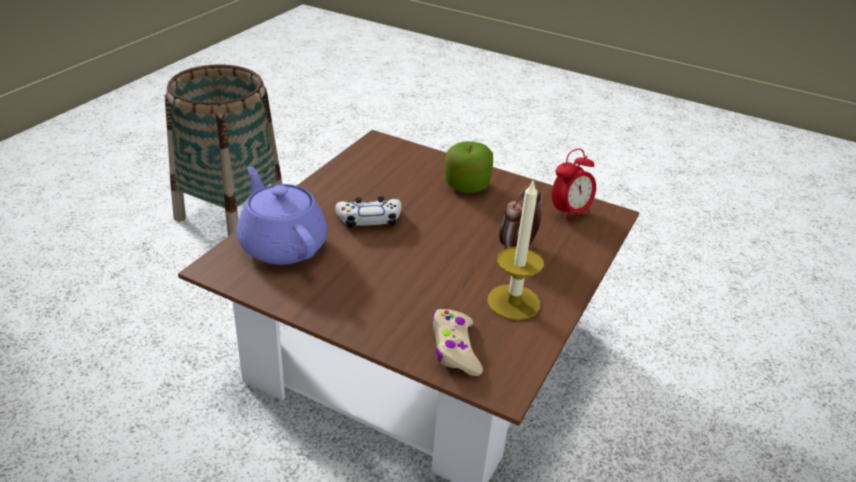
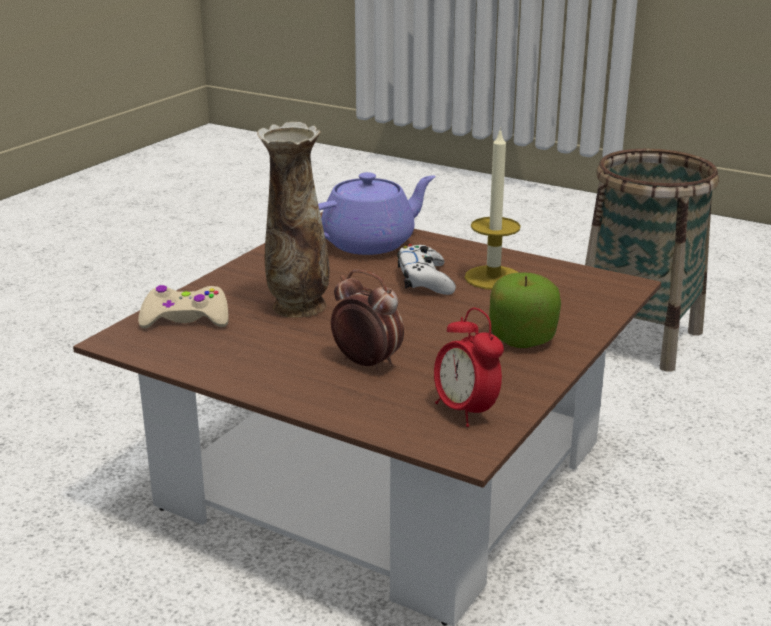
camera: 95 degrees right, 10 degrees down
(424, 283) = (298, 307): none -> vase
(513, 302) = (255, 354): candle -> candle (493, 278)

